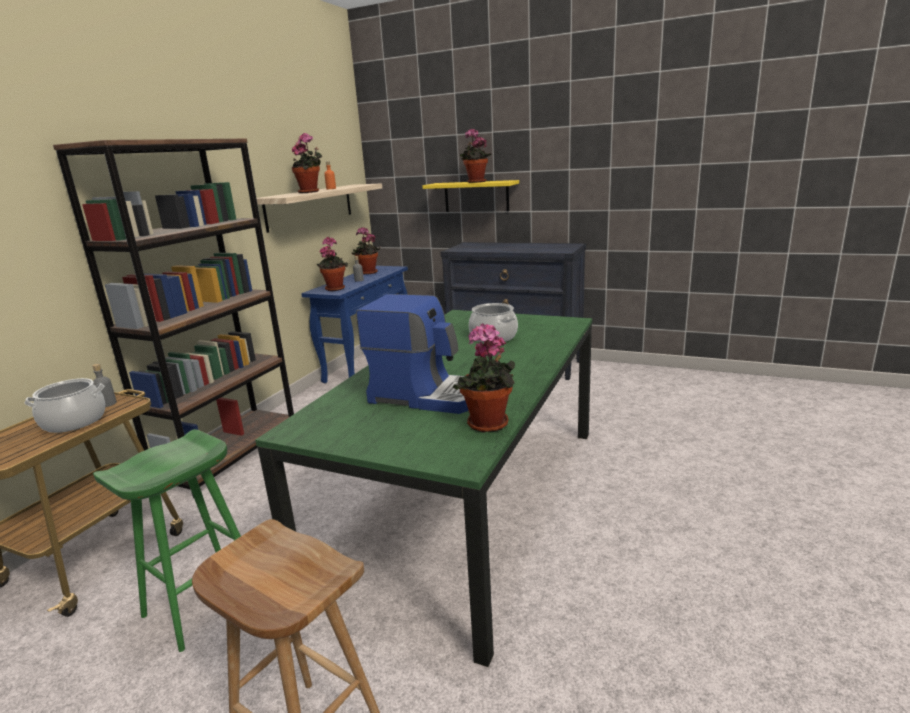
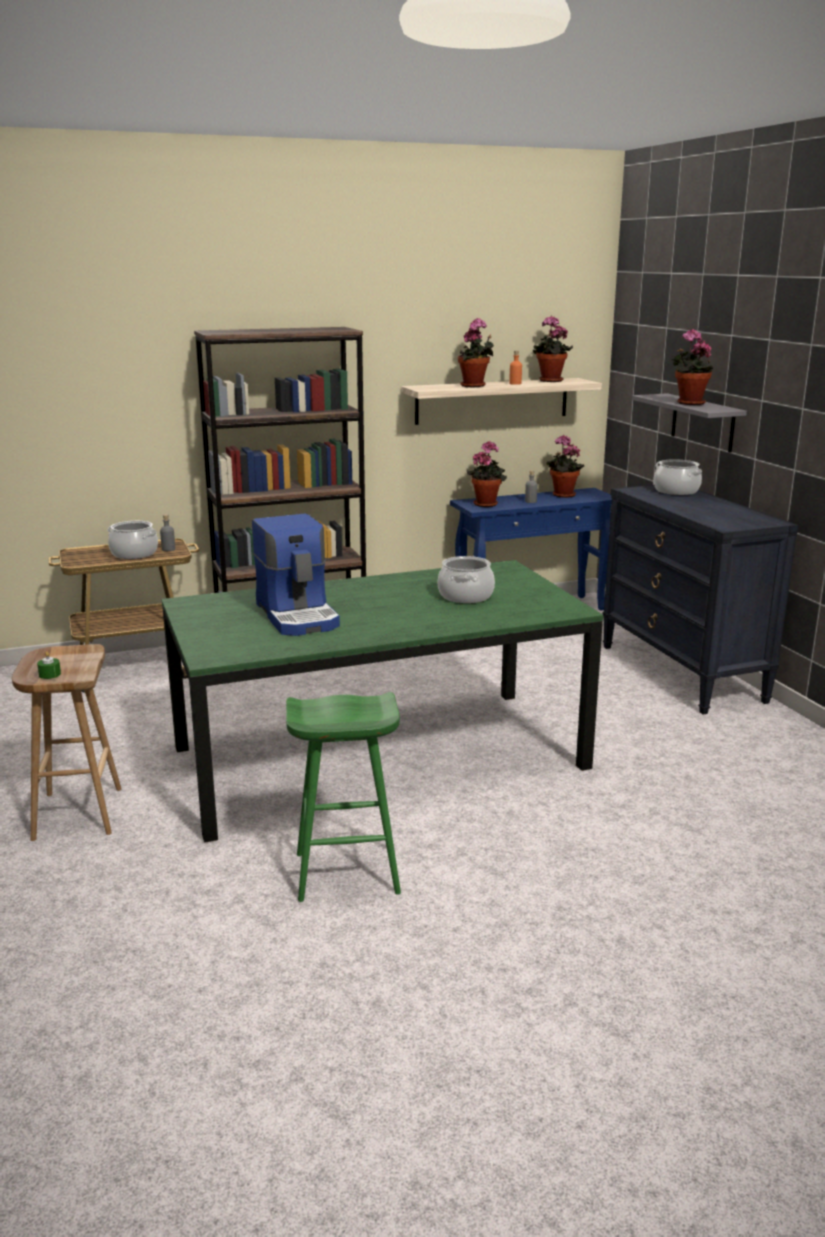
camera: 45 degrees right, 0 degrees up
(203, 604) = (139, 723): green stool -> green stool (345, 874)
(290, 588) = (50, 674): none -> green candle
(476, 196) = (702, 422): yellow shelf -> grey shelf
(478, 245) = (676, 491): none -> cooking pot
(488, 425) = (275, 648): potted plant -> potted plant (549, 381)

